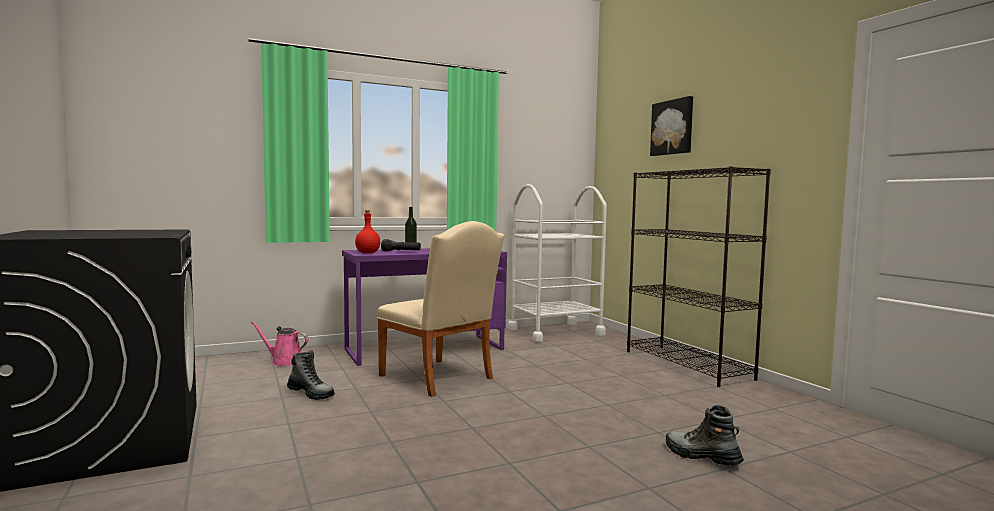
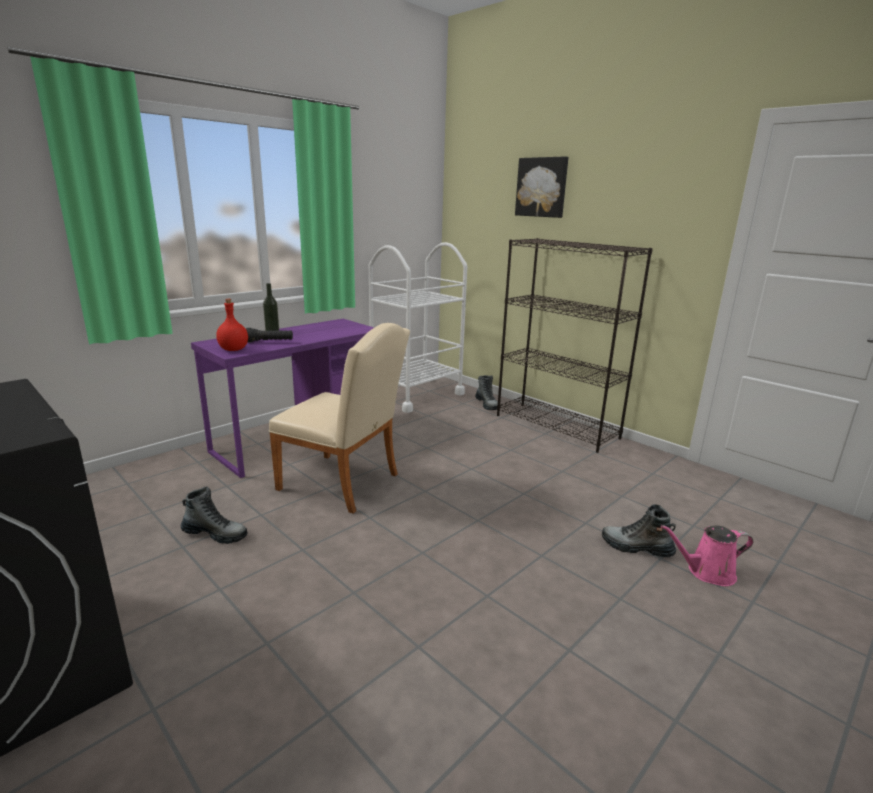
camera: 20 degrees left, 15 degrees up
(284, 361) = (146, 485): pink watering can -> pink watering can (706, 572)
(623, 344) = (487, 404): none -> boot

